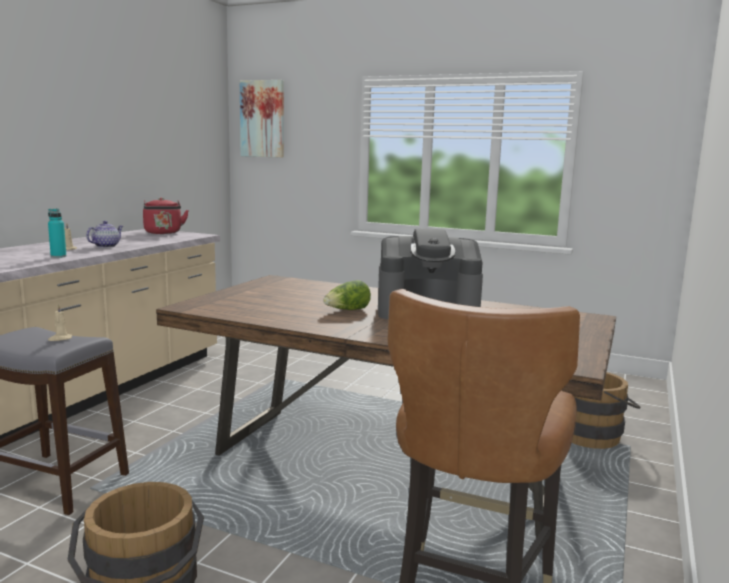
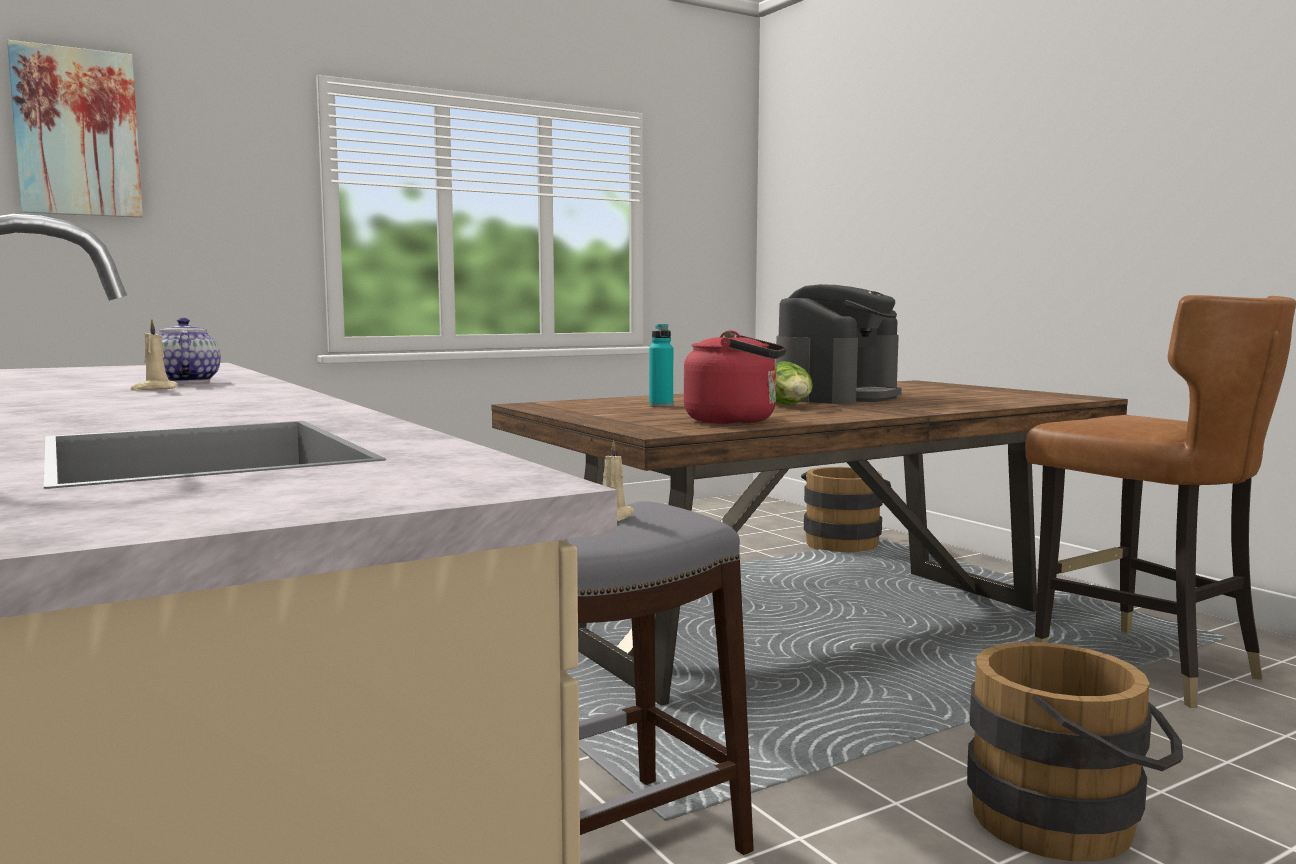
camera: 55 degrees left, 5 degrees down
(58, 256) = (246, 393): turquoise bottle -> turquoise bottle (661, 405)
(163, 233) = (103, 368): red kettle -> red kettle (736, 421)

